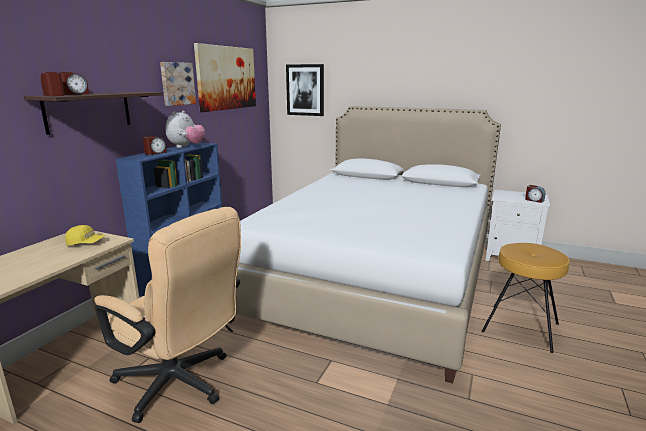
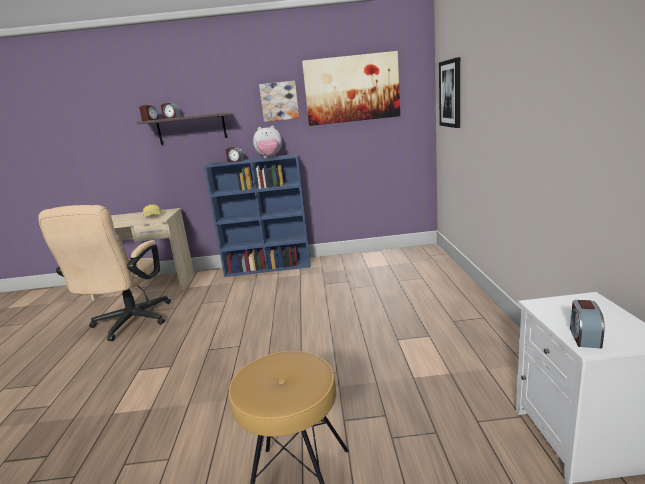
camera: 65 degrees right, 0 degrees up
(376, 277) = (346, 339): white bed -> none

